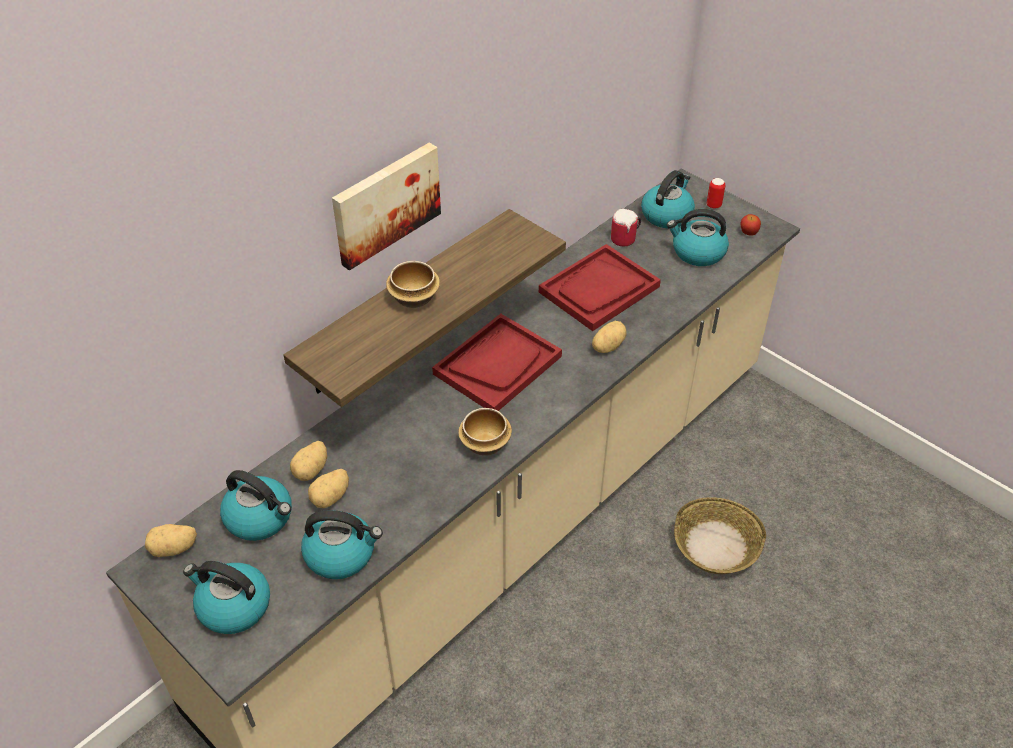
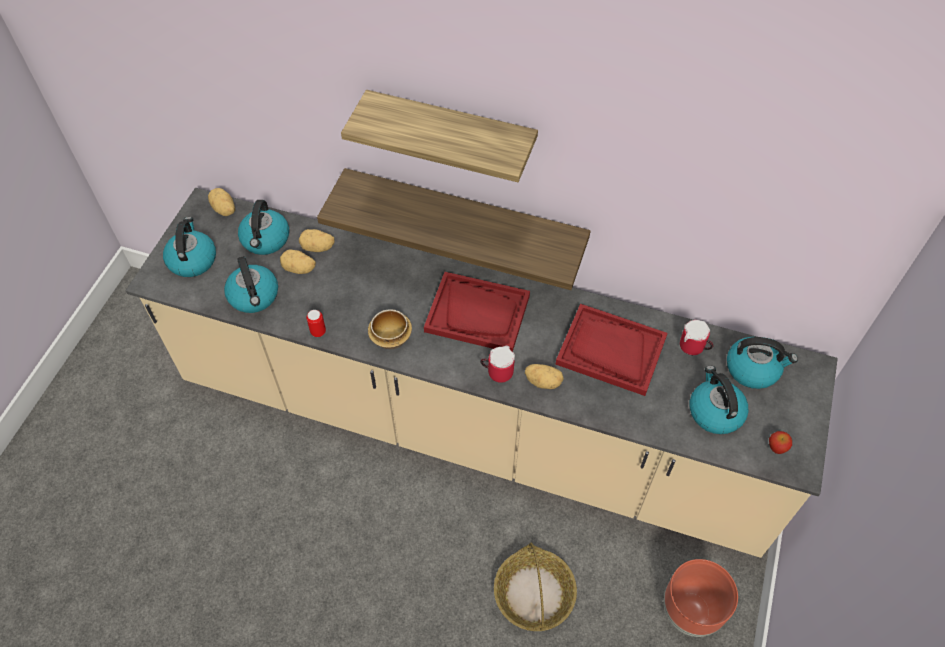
camera: 65 degrees right, 10 degrees up
(385, 203) = (451, 134): picture -> shelf
(415, 297) = (443, 214): bowl -> none
(576, 374) = (497, 371): none -> mug
(713, 205) = (797, 404): can -> can (318, 331)
(777, 437) = (691, 611): none -> brown planter

